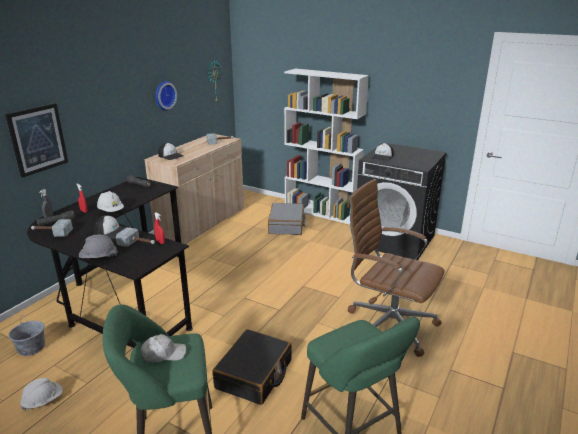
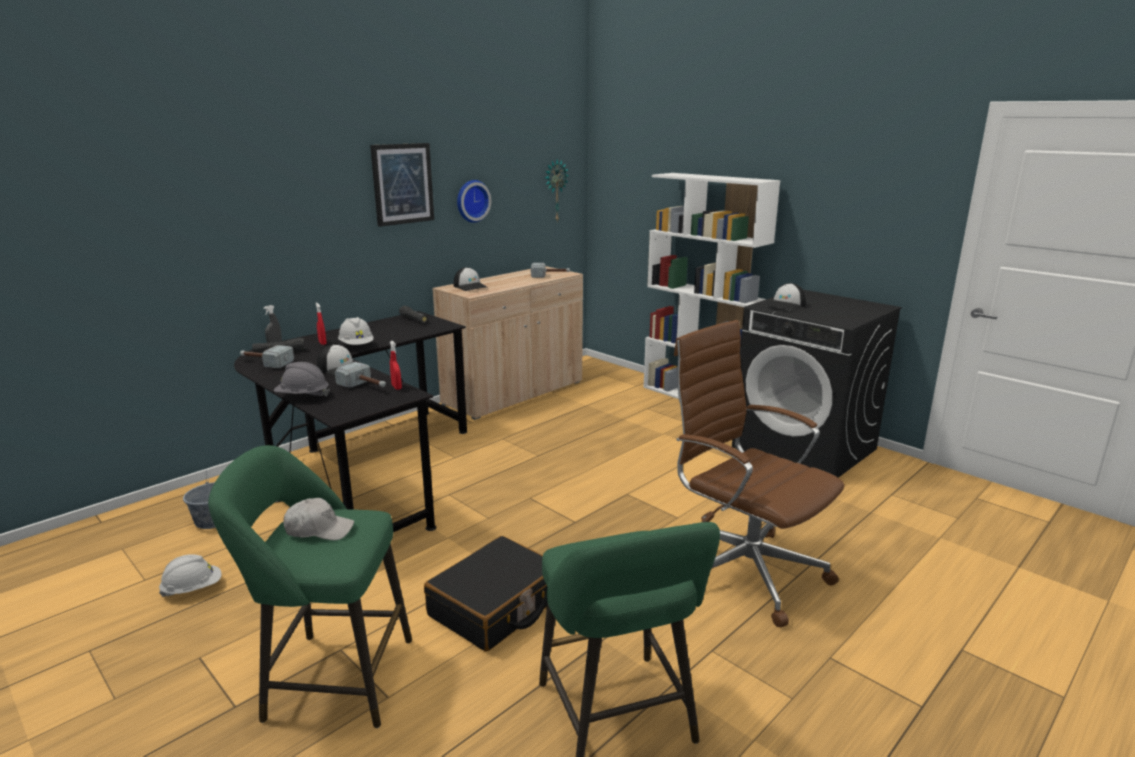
camera: 15 degrees right, 5 degrees down
(37, 139) = (272, 237): picture -> picture (402, 184)
(287, 225) = (637, 409): grey suitcase -> none

